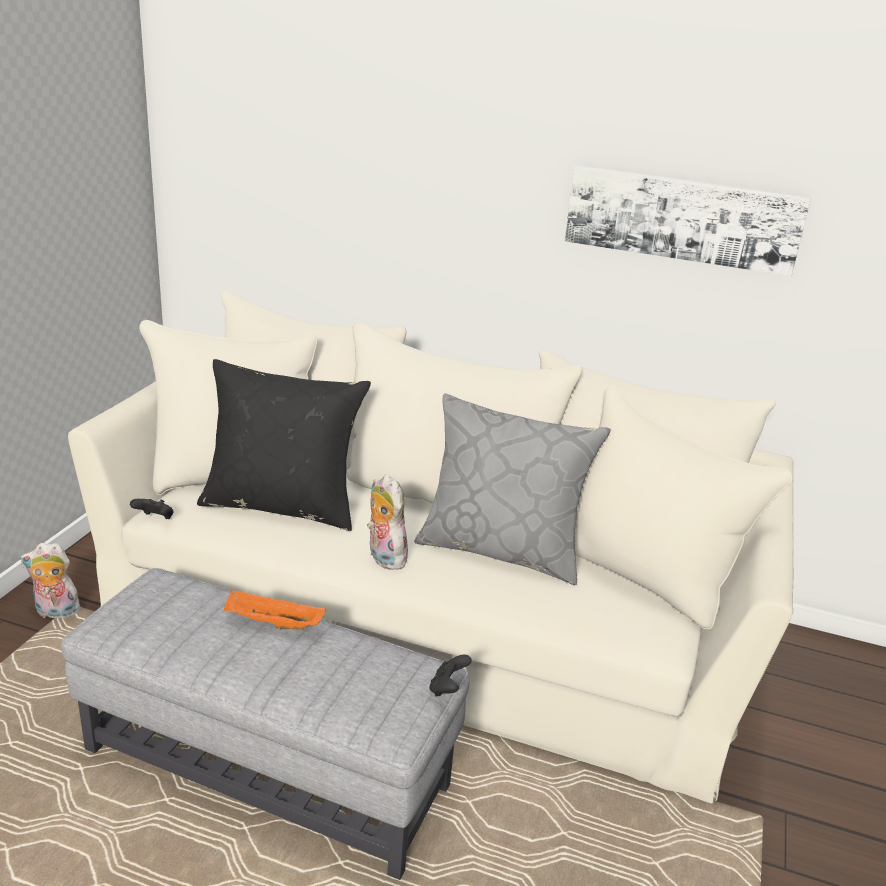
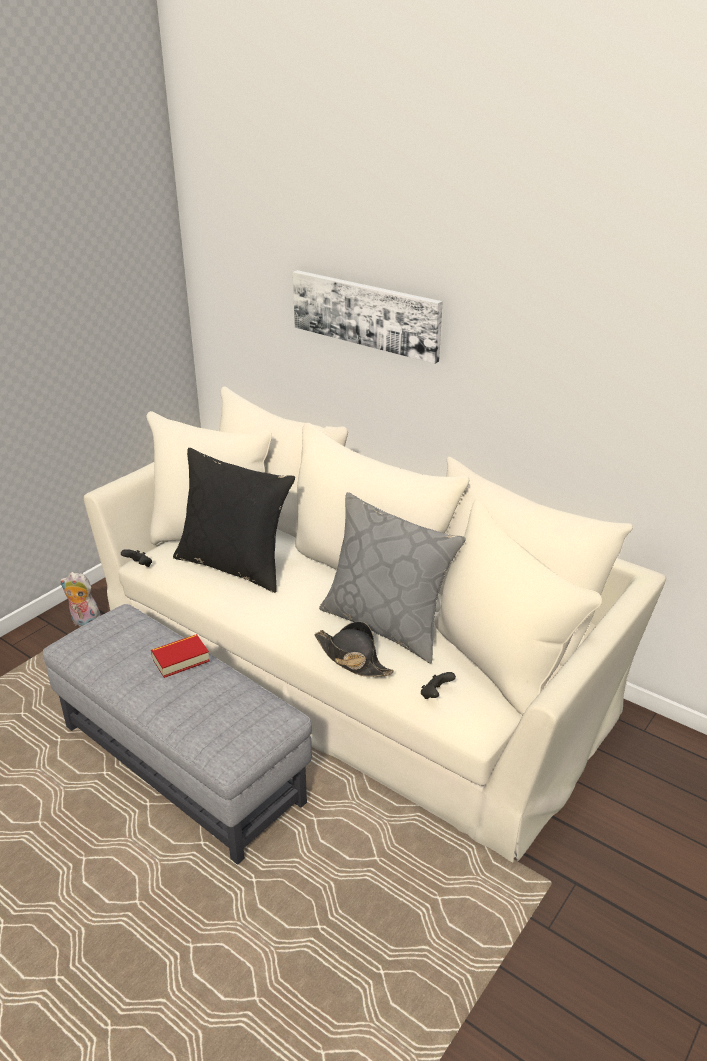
camera: 20 degrees right, 5 degrees up
(272, 623) = (180, 660): orange tray -> book
(383, 557) = (289, 618): plush toy -> none
(448, 688) = (283, 731): black game controller -> black game controller (435, 694)
(484, 592) = (352, 658): none -> black hat
(682, 218) = (572, 352): picture -> picture (366, 314)

